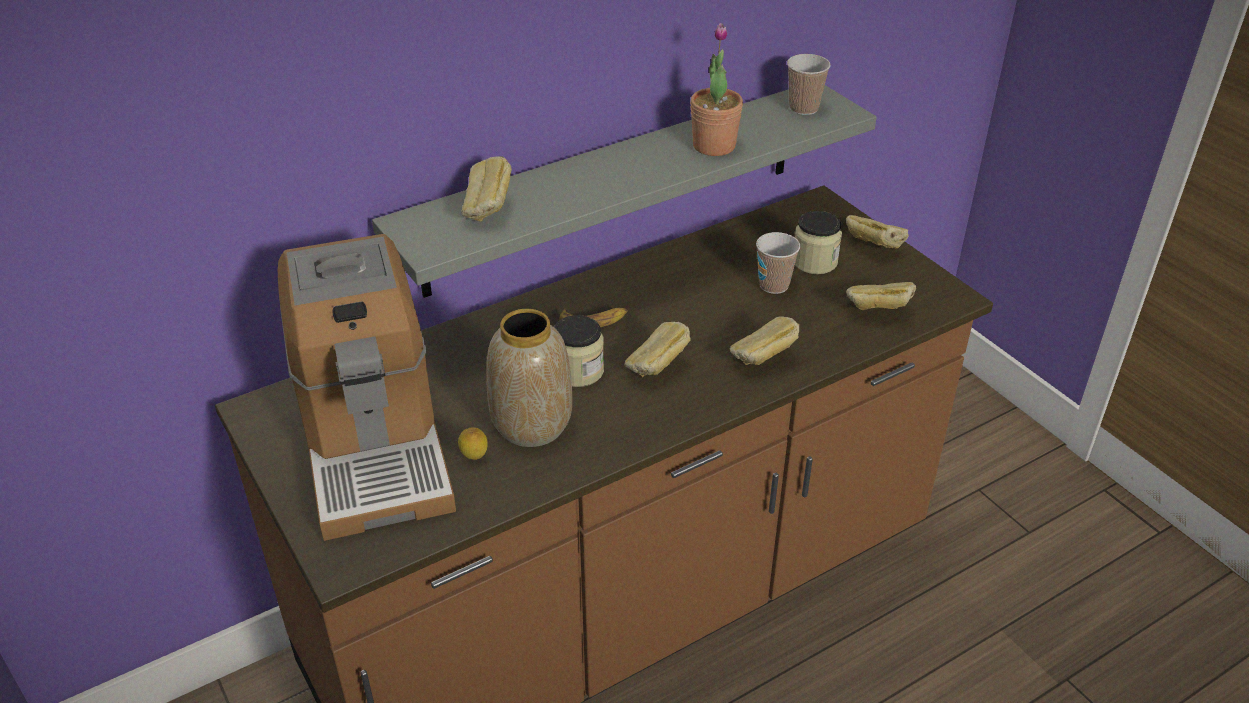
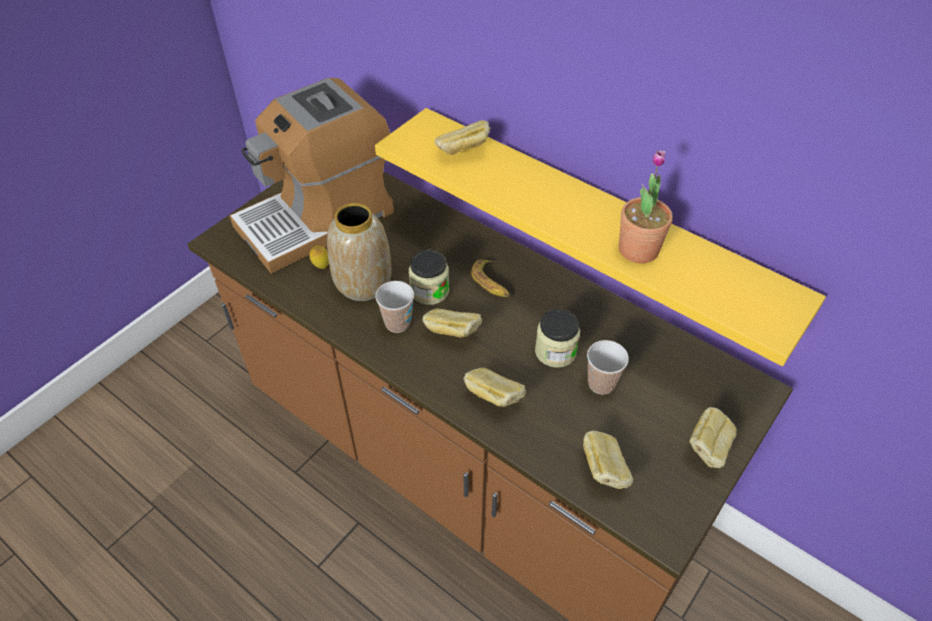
camera: 70 degrees right, 10 degrees up
(614, 187) = (596, 223): grey shelf -> yellow shelf
(803, 108) = (756, 296): cup -> cup (397, 323)
(814, 262) = (655, 406): jar -> jar (555, 351)

